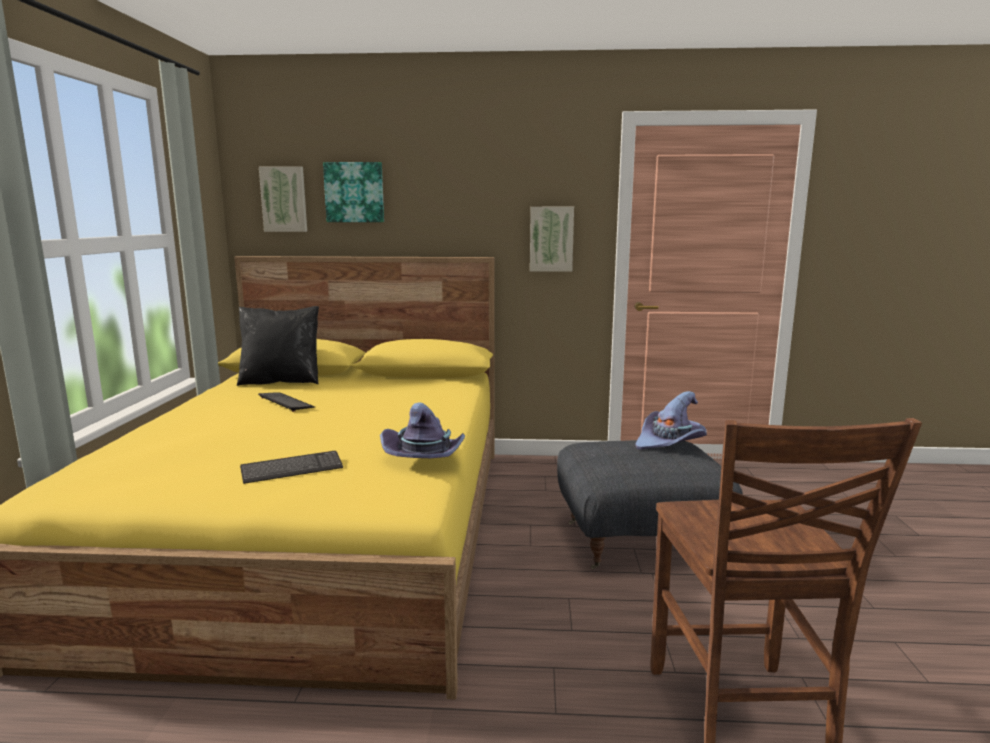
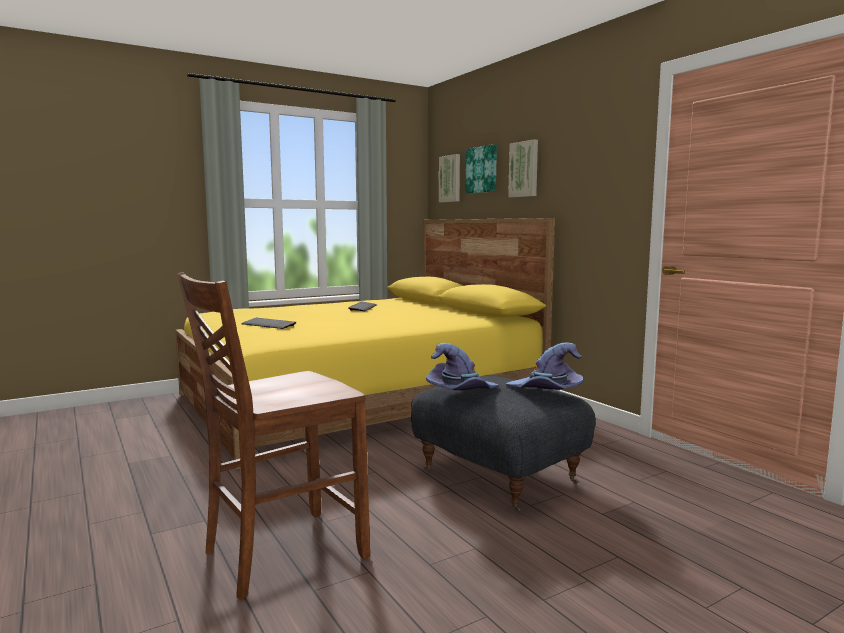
camera: 55 degrees right, 5 degrees down
(281, 381) = (402, 302): black pillow -> none
(425, 457) = (321, 335): purple hat -> purple hat (460, 391)
(551, 239) = (599, 200): picture -> picture (524, 169)

